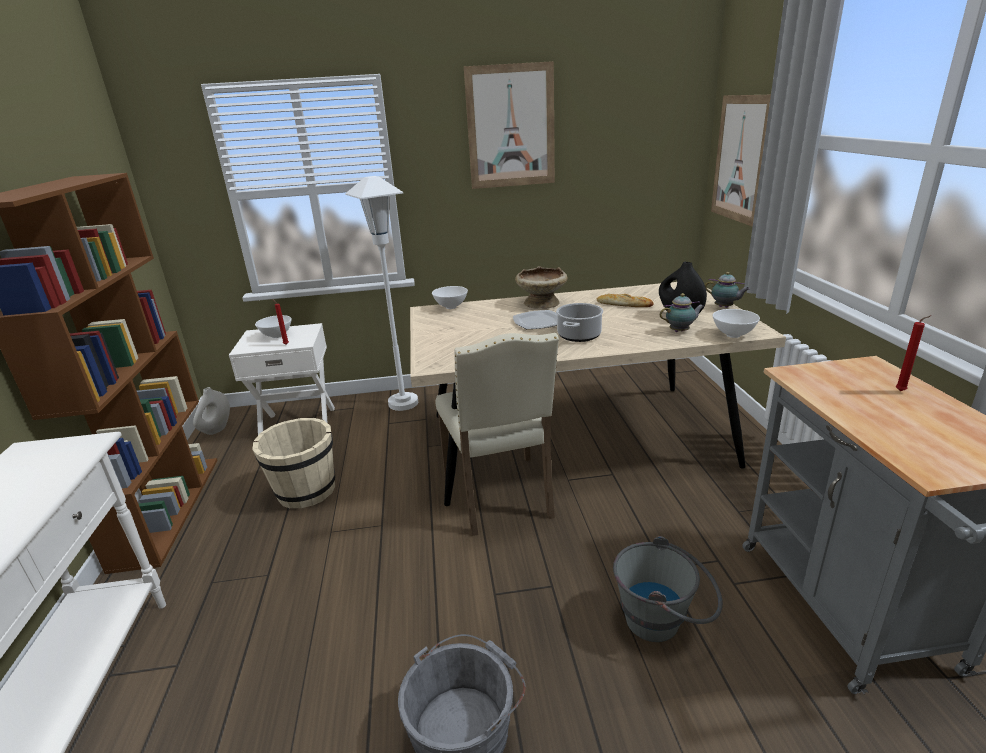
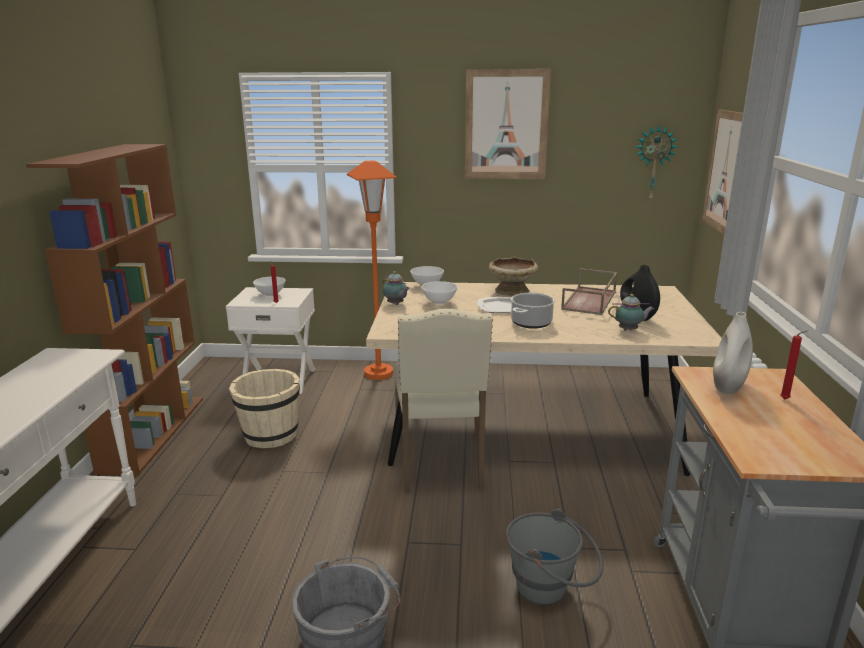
camera: 10 degrees right, 5 degrees down
(216, 430) = (208, 374): white vase -> white vase (728, 387)
(403, 403) = (378, 373): white floor lamp -> orange floor lamp
(624, 304) = (590, 301): bread -> brown tray
(660, 157) = (653, 163): none -> wall clock
(724, 307) = (687, 314): teapot -> teapot (396, 304)
(733, 335) = (678, 339): white bowl -> white bowl (439, 302)

